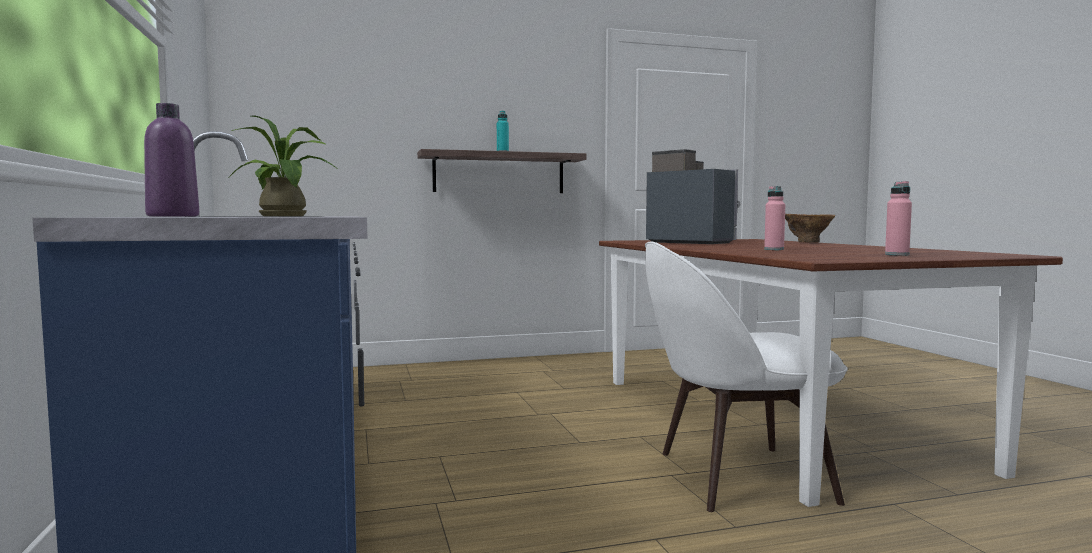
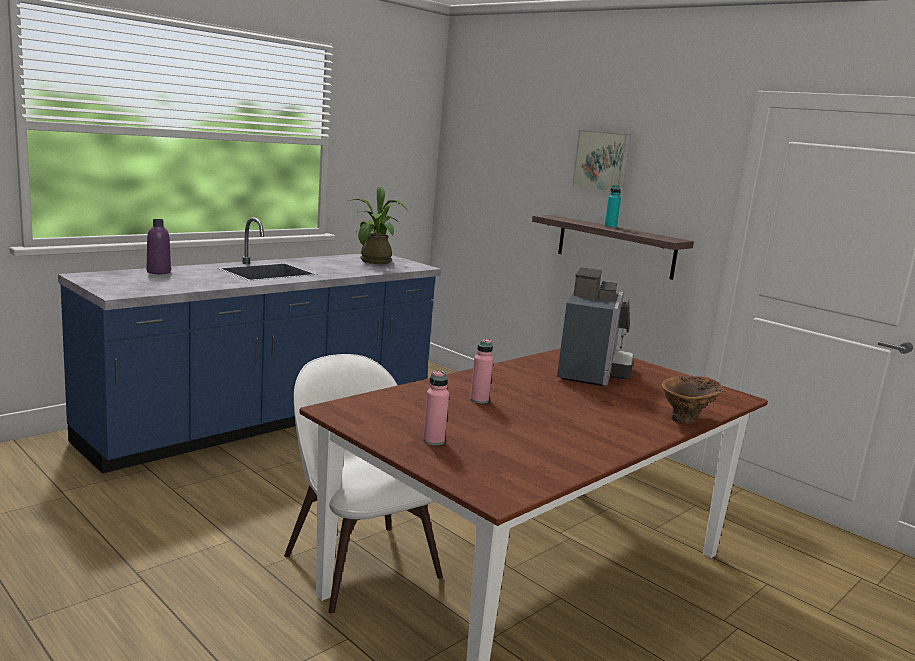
camera: 60 degrees right, 10 degrees up
(470, 91) = (602, 161): none -> picture

